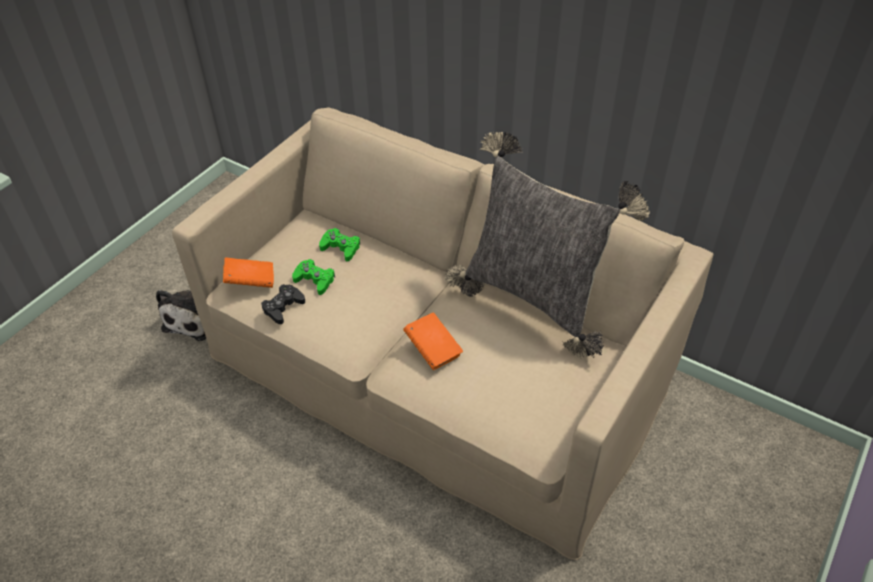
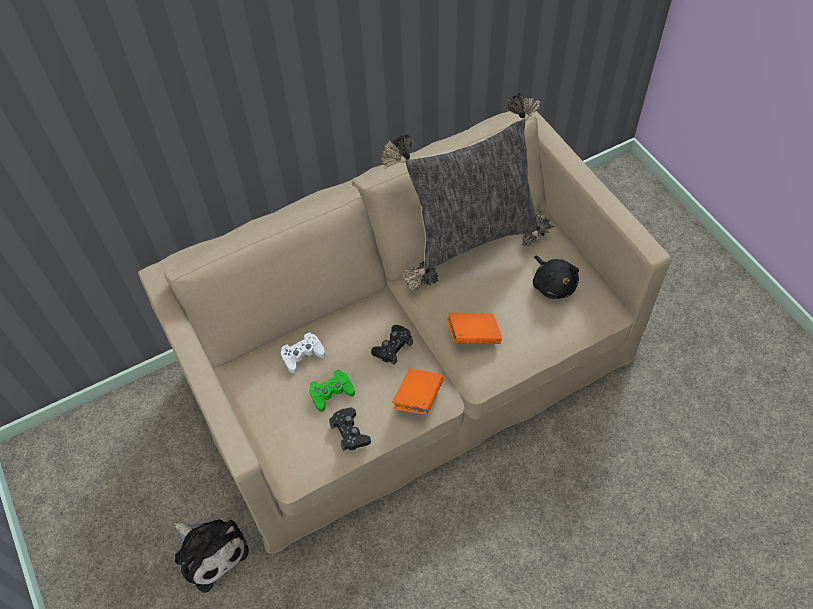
camera: 60 degrees left, 10 degrees up
(250, 282) = (297, 449): orange book -> orange book (418, 398)
(341, 248) = (302, 355): green game controller -> white game controller
(384, 300) = (393, 347): none -> black game controller
(537, 389) = (553, 284): none -> black plush toy

